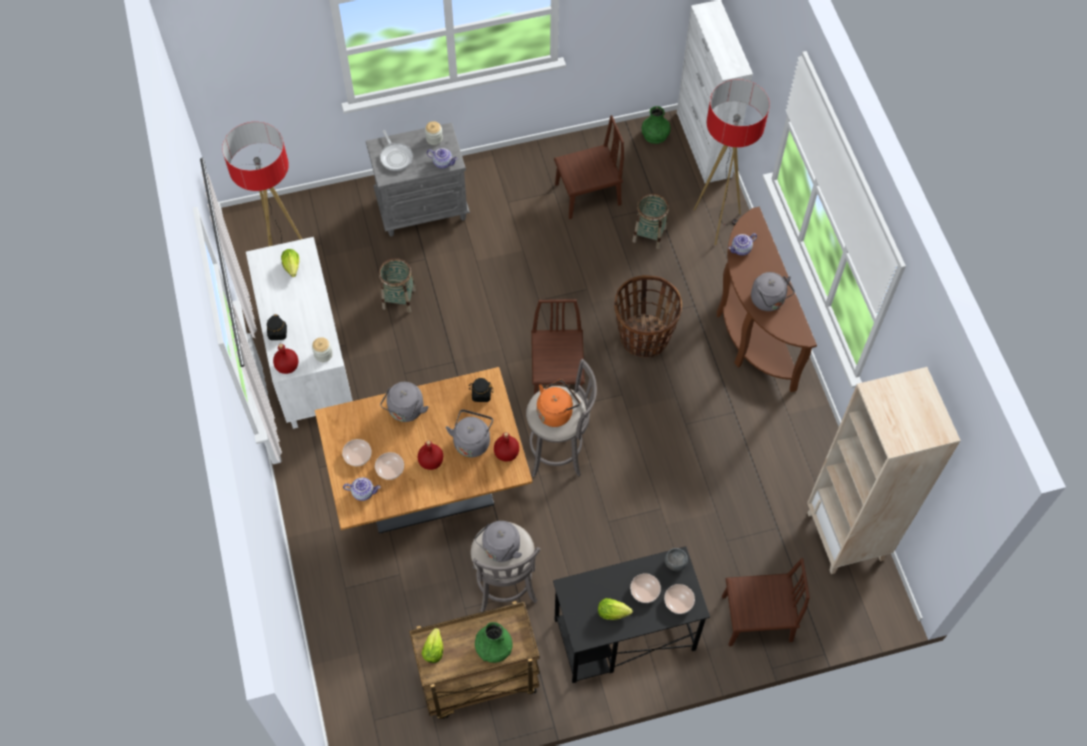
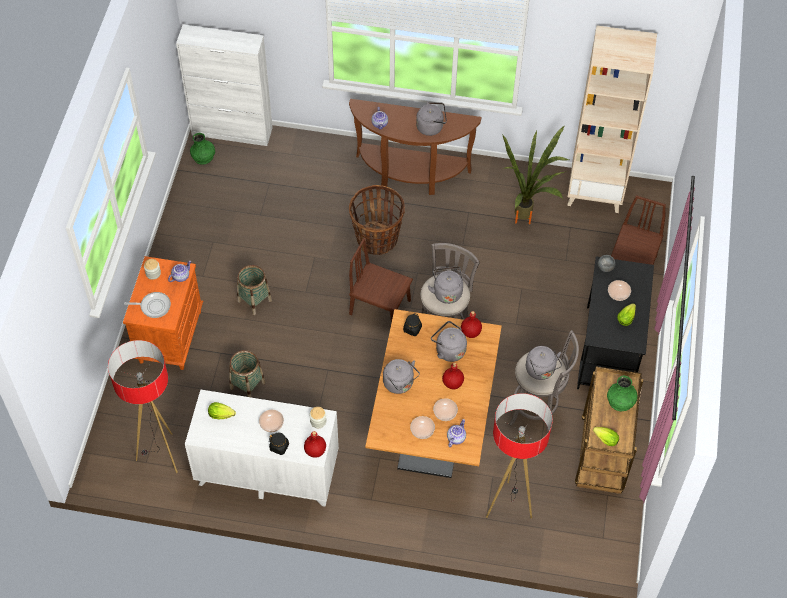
camera: 65 degrees left, 5 degrees down
(423, 207) = (170, 335): grey nightstand -> orange nightstand
(556, 411) = (447, 292): orange kettle -> grey kettle
(587, 194) = (229, 221): brown chair -> none
(649, 234) = (290, 198): basket -> basket (254, 300)
(678, 601) = (634, 277): bowl -> bowl (271, 424)
(716, 223) = (306, 154): floor lamp -> floor lamp (508, 505)
(761, 478) = (528, 219): none -> potted plant

